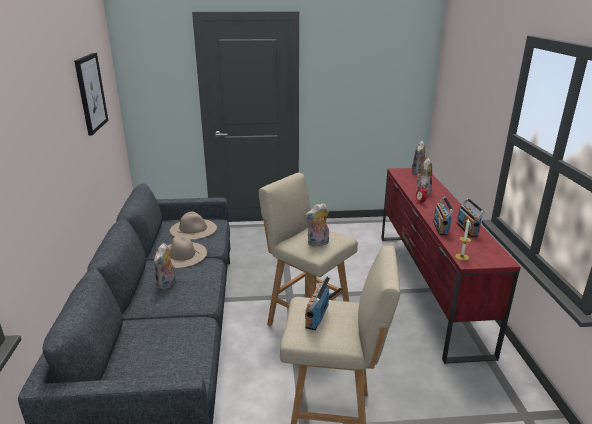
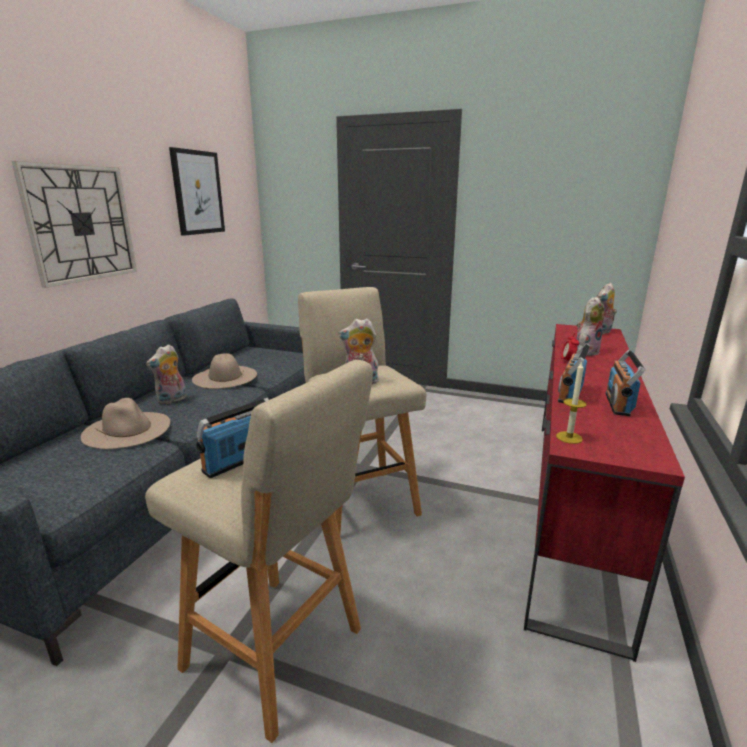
camera: 25 degrees right, 5 degrees down
(47, 152) = (81, 224): none -> wall clock
(193, 229) = (268, 357): beige hat -> beige hat (127, 429)

